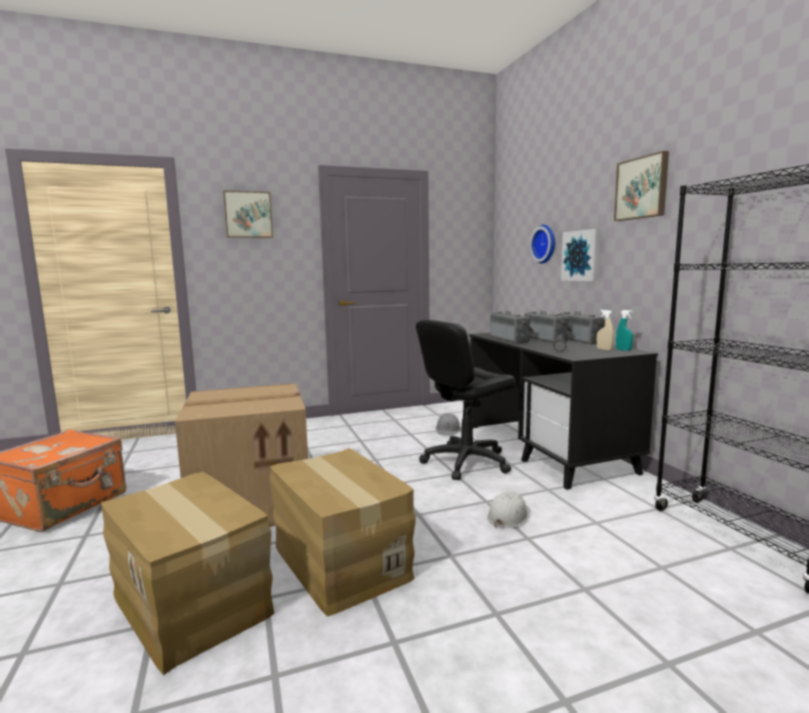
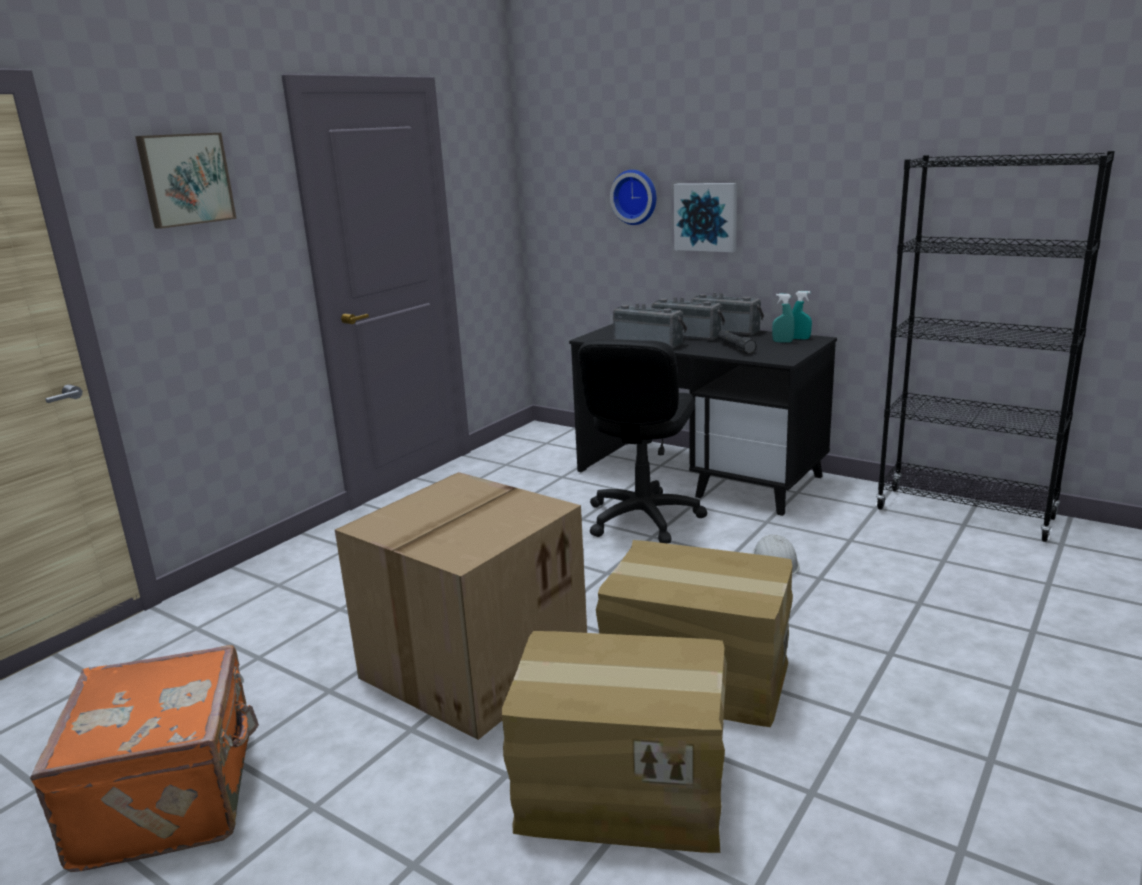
camera: 35 degrees left, 10 degrees up
(448, 430) = (555, 483): grey hard hat -> none
(604, 350) = (782, 342): beige spray bottle -> turquoise spray bottle
(642, 188) = (801, 138): picture -> none

